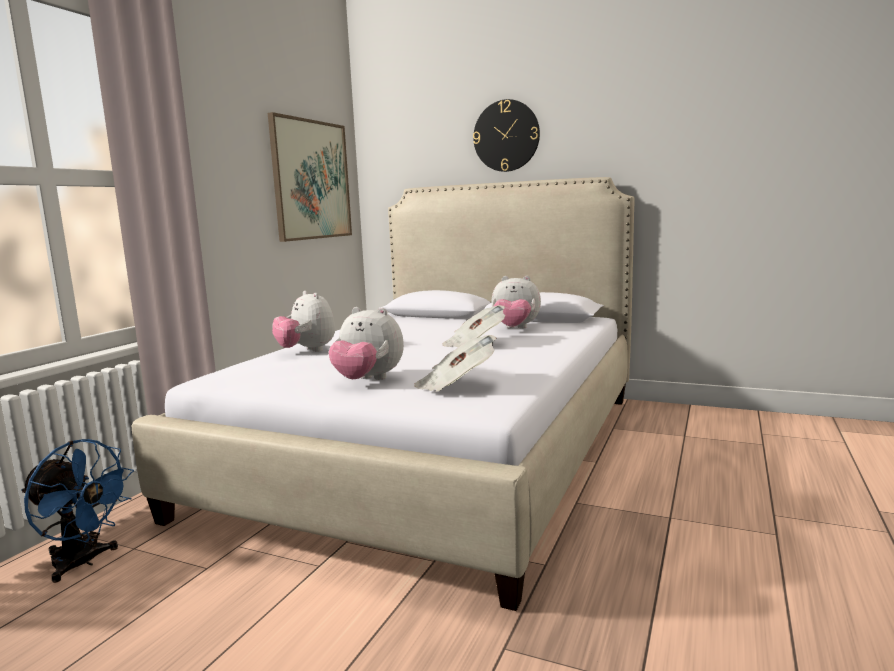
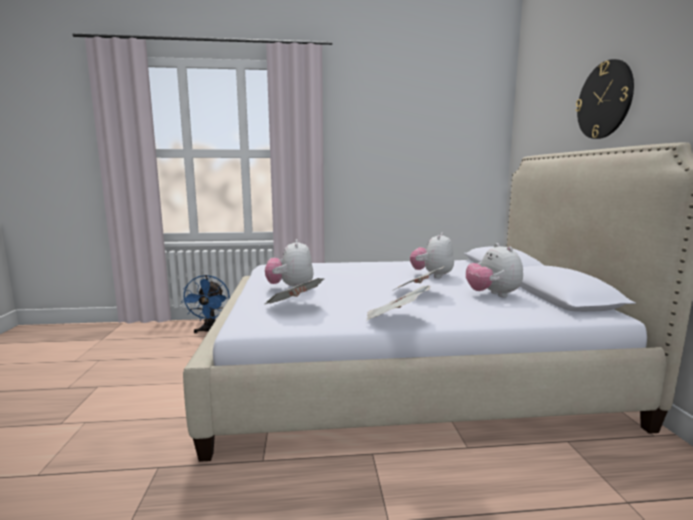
camera: 60 degrees right, 0 degrees up
(307, 351) = (343, 266): plush toy -> plush toy (432, 275)
(311, 180) = (447, 151): picture -> none
(546, 360) = (394, 319): none -> newspaper

